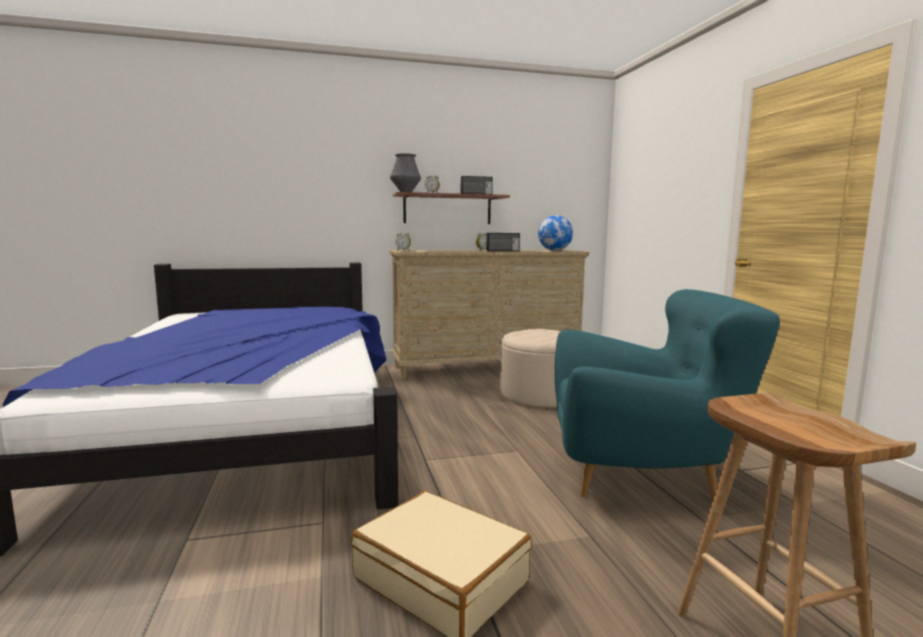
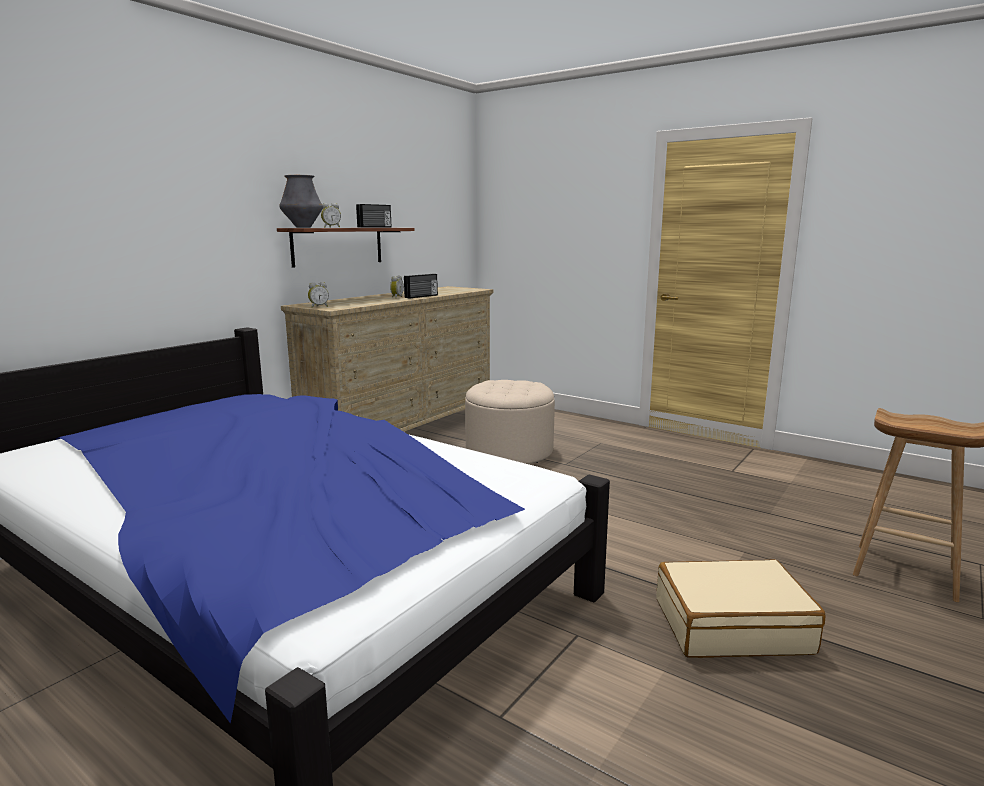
camera: 40 degrees left, 5 degrees up
(554, 250) = (456, 290): globe -> none
(642, 475) = (694, 496): turquoise armchair -> none

